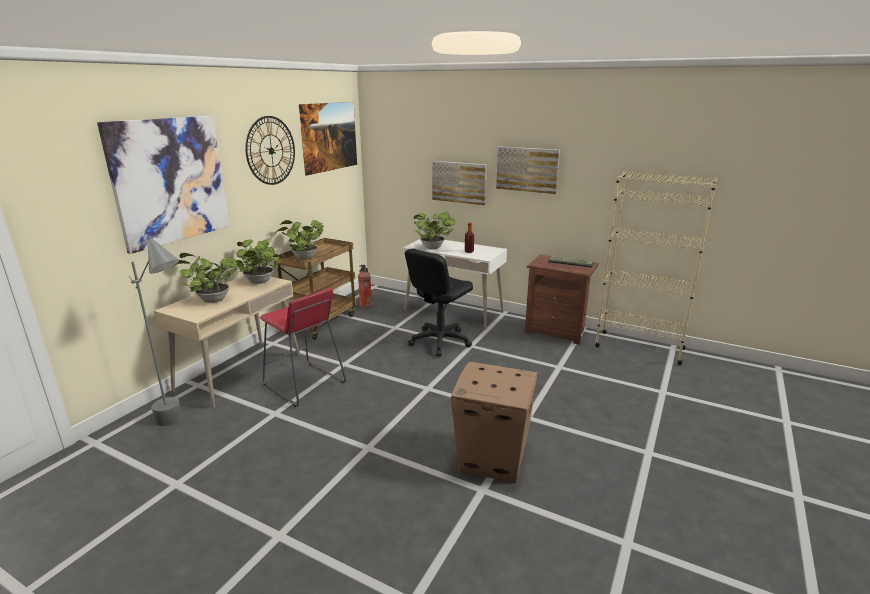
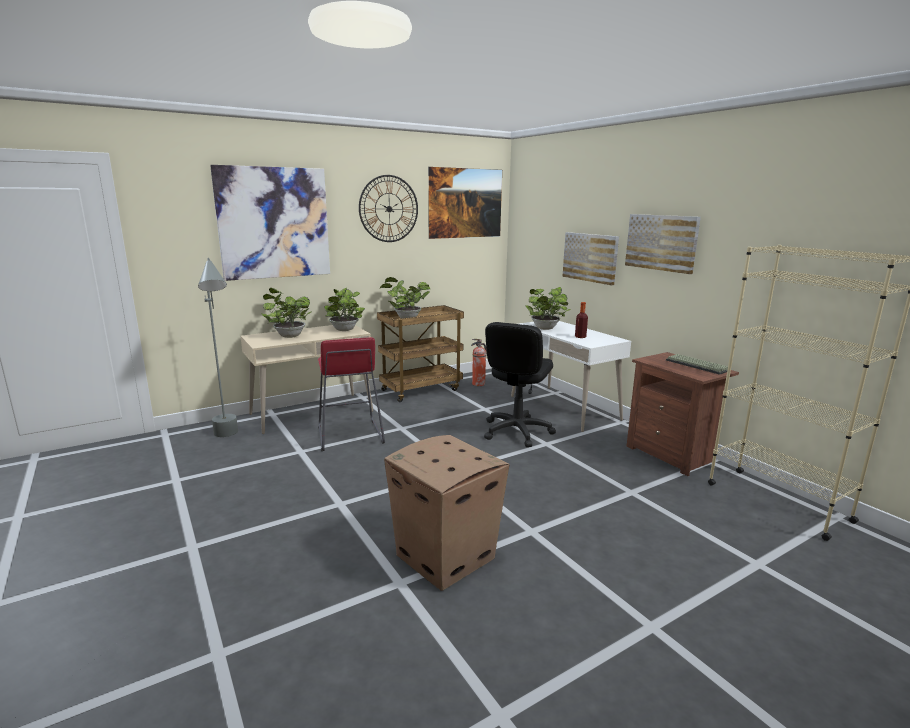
camera: 30 degrees right, 5 degrees down
(439, 341) = (516, 431): black office chair -> black office chair turned 45 degrees counterclockwise

